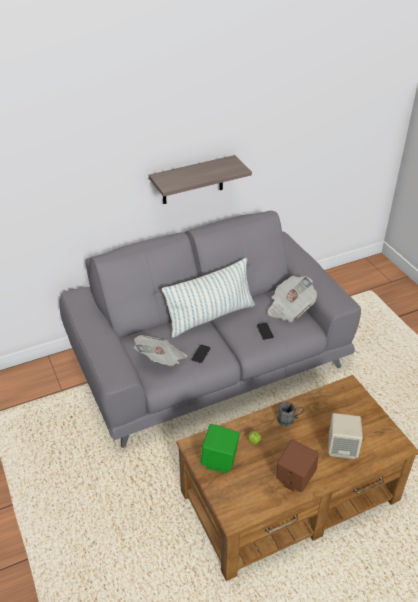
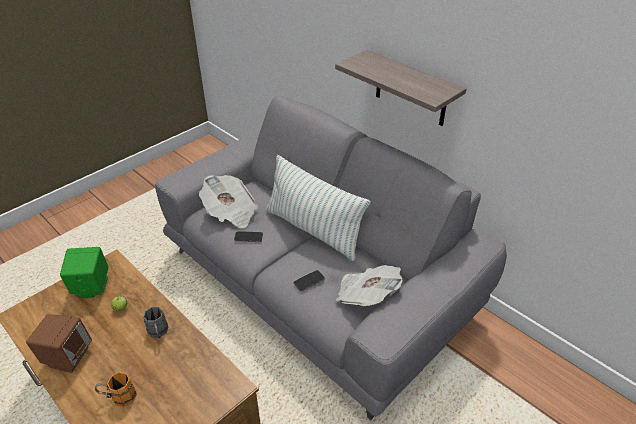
camera: 70 degrees right, 0 degrees up
(342, 448) = (119, 397): beige speaker -> orange mug

